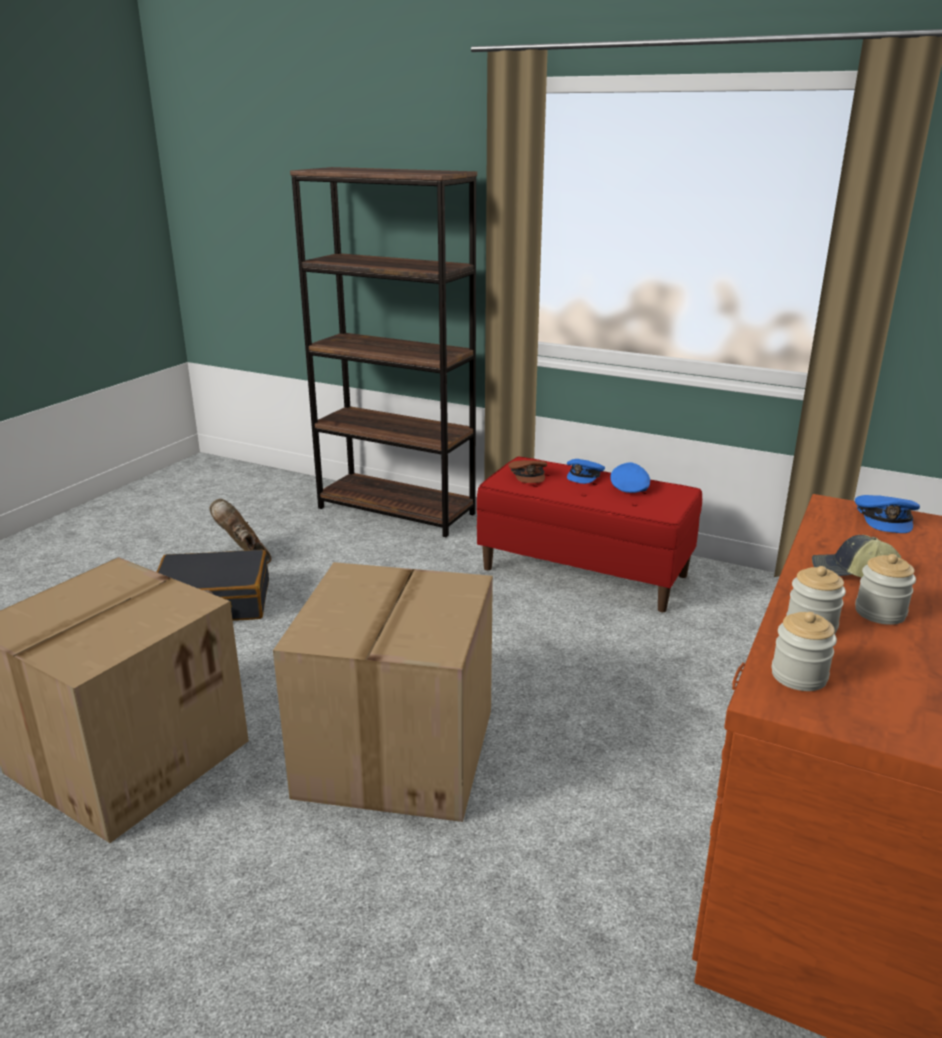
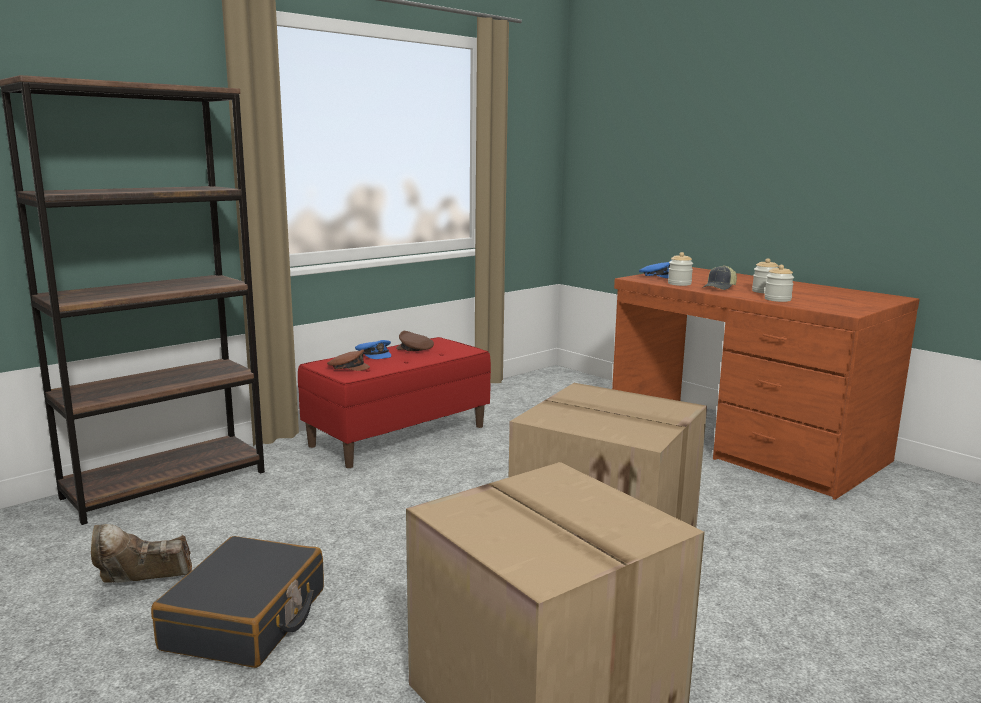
camera: 70 degrees left, 10 degrees down
(629, 487) = (414, 349): blue cap -> brown cap
(799, 676) = (827, 307): jar -> jar (679, 284)

